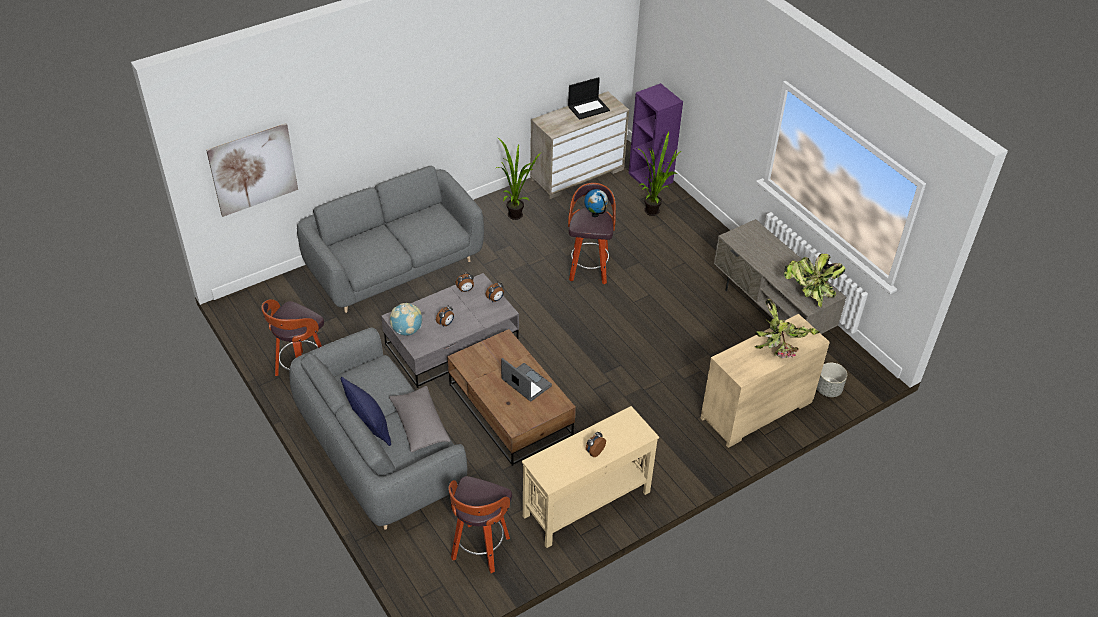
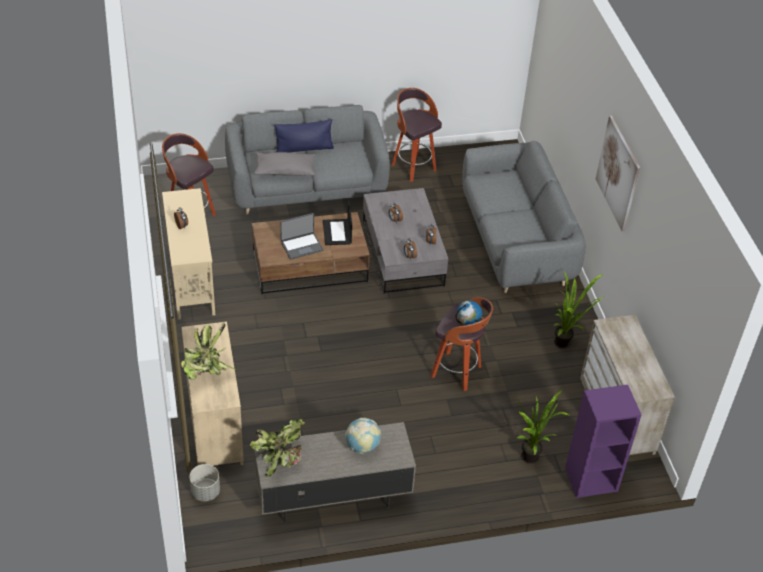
camera: 110 degrees right, 0 degrees up
(253, 169) = (549, 74): picture -> picture (618, 173)
(407, 330) = (398, 197): globe -> globe (362, 446)
(588, 108) = (642, 368): laptop -> laptop (337, 232)

